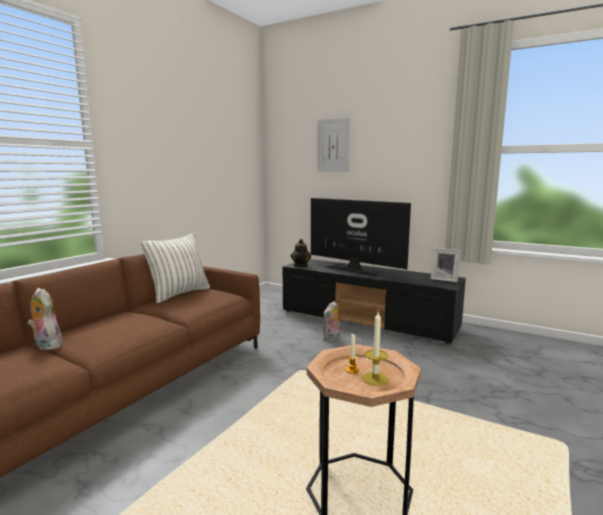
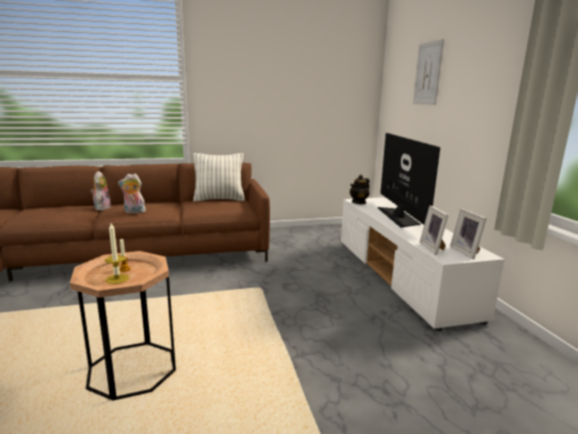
camera: 45 degrees right, 5 degrees up
(332, 338) = (333, 277): plush toy -> plush toy (134, 212)
(368, 320) = (401, 277): black tv stand -> white tv stand
(427, 282) = (433, 248): none -> picture frame

